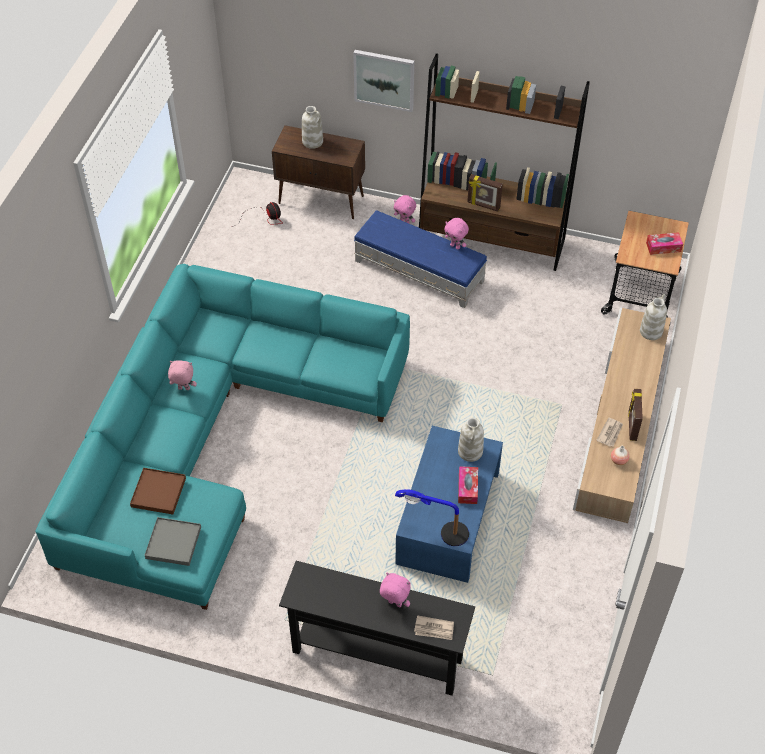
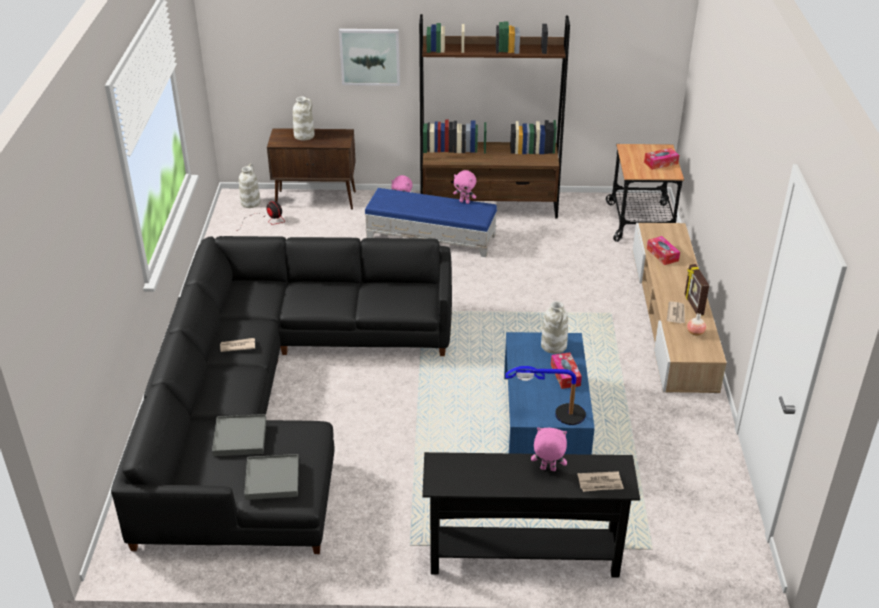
camera: 15 degrees left, 15 degrees down
(158, 492) = (240, 437): brown tray -> grey tray
(183, 389) = (237, 346): pink plush toy -> newspaper
(214, 435) = (274, 397): turquoise sofa -> black sofa
(483, 205) = (482, 161): picture frame -> none
(629, 355) = (662, 254): none -> tissue box
(651, 331) = (673, 234): white vase -> white vase (250, 203)

